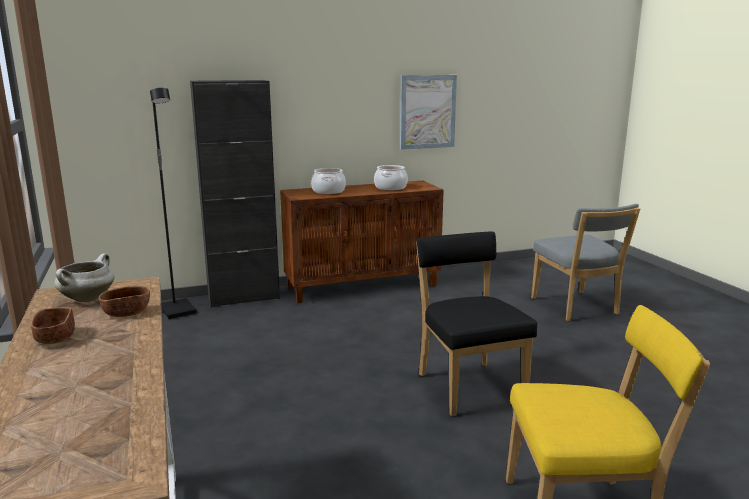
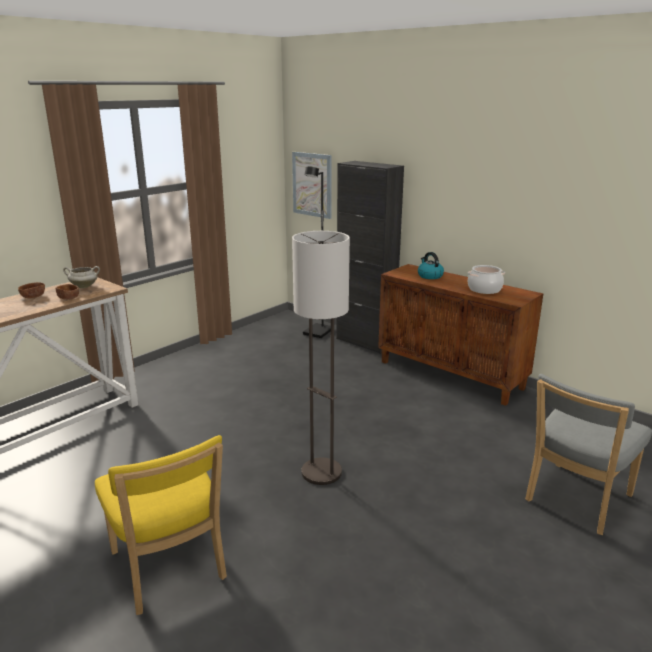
camera: 60 degrees right, 5 degrees up
(328, 191) = (429, 276): cooking pot -> kettle
(427, 112) = (561, 219): picture -> picture (312, 184)
(468, 385) = (322, 472): black chair -> floor lamp

